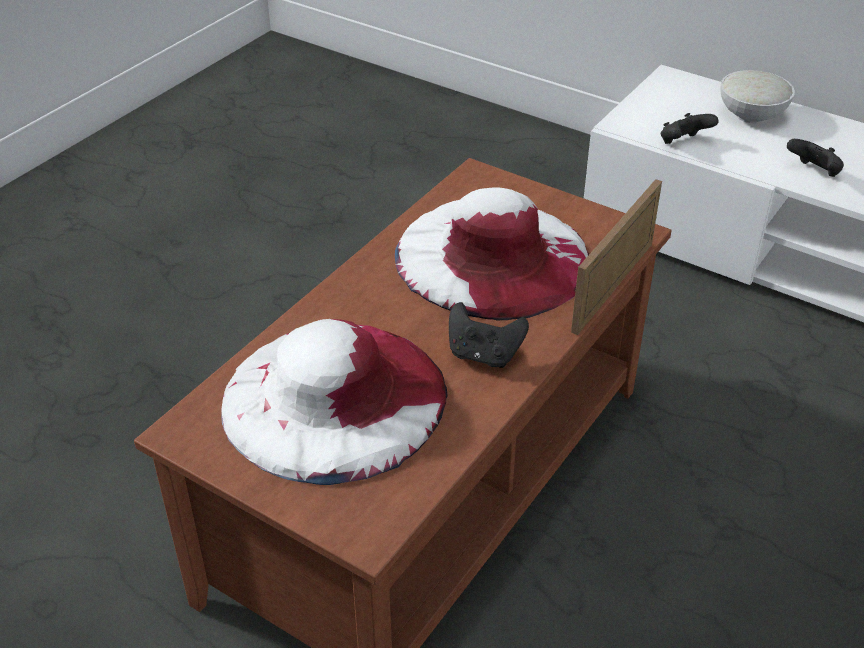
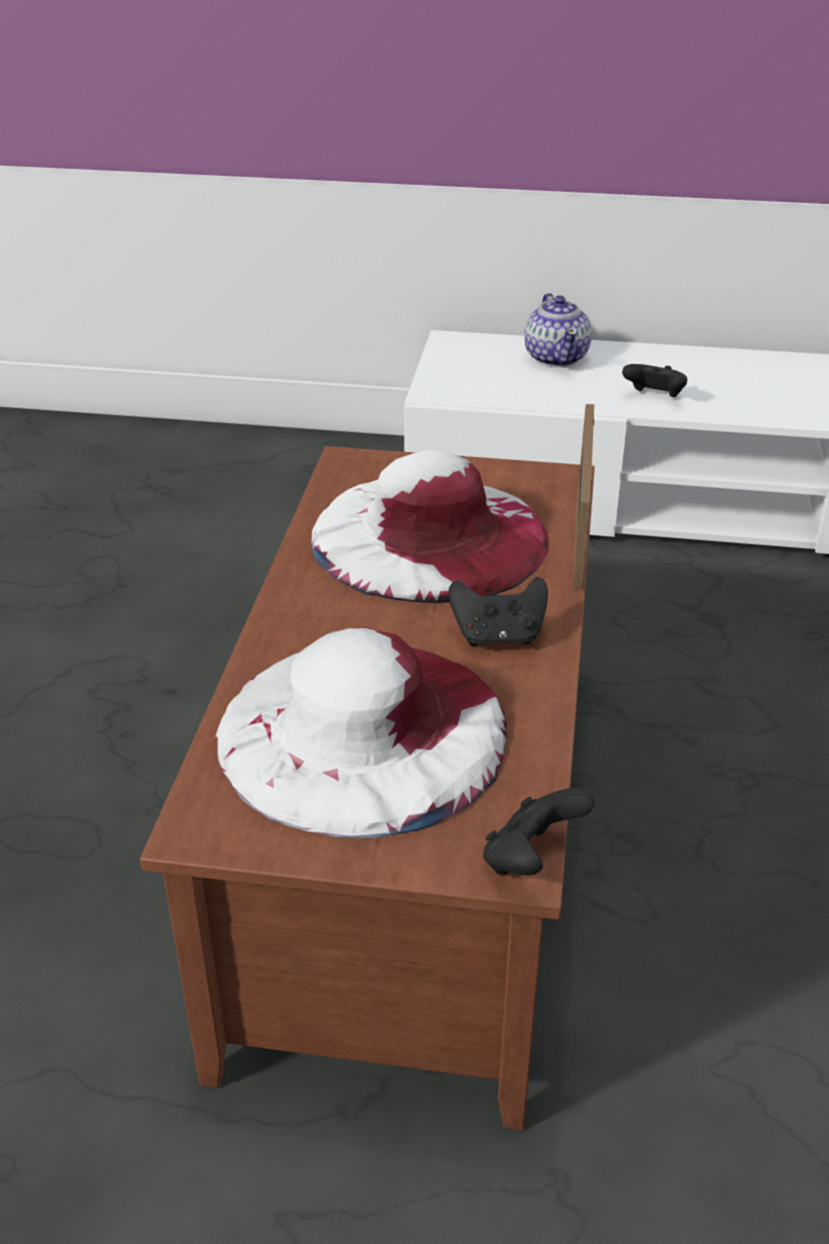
camera: 25 degrees left, 5 degrees down
(683, 143) = (508, 398): black game controller -> black game controller (531, 860)
(752, 114) = (556, 358): white bowl -> teapot

